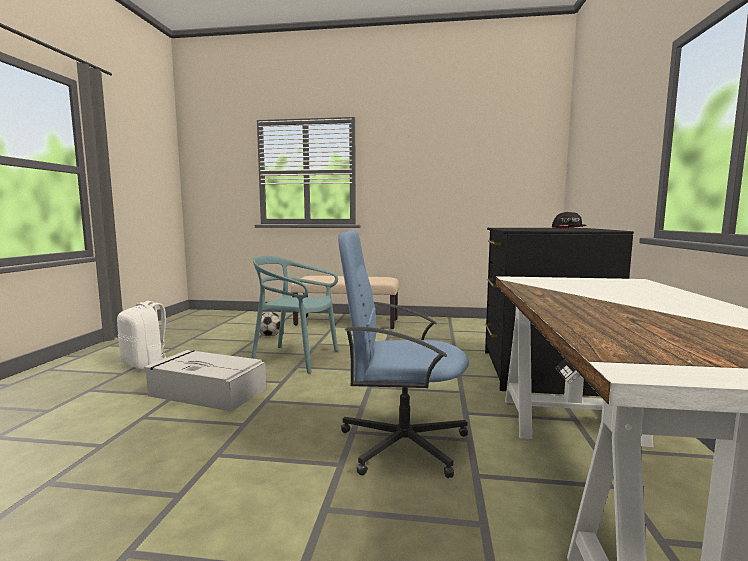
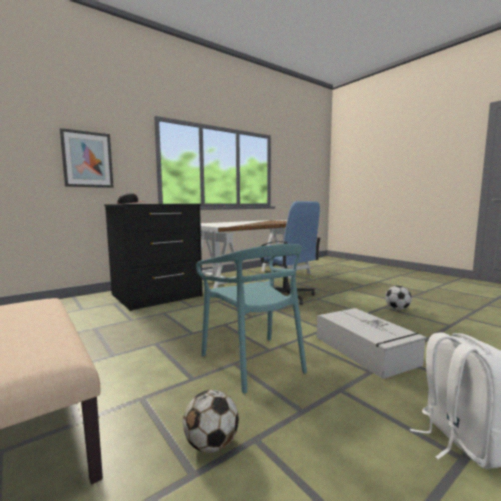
camera: 135 degrees left, 0 degrees up
(145, 501) = (397, 309): none -> football
(609, 164) = (87, 159): none -> picture

